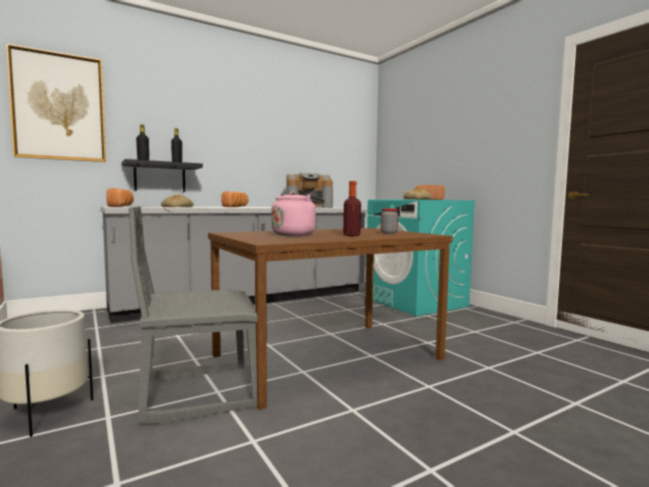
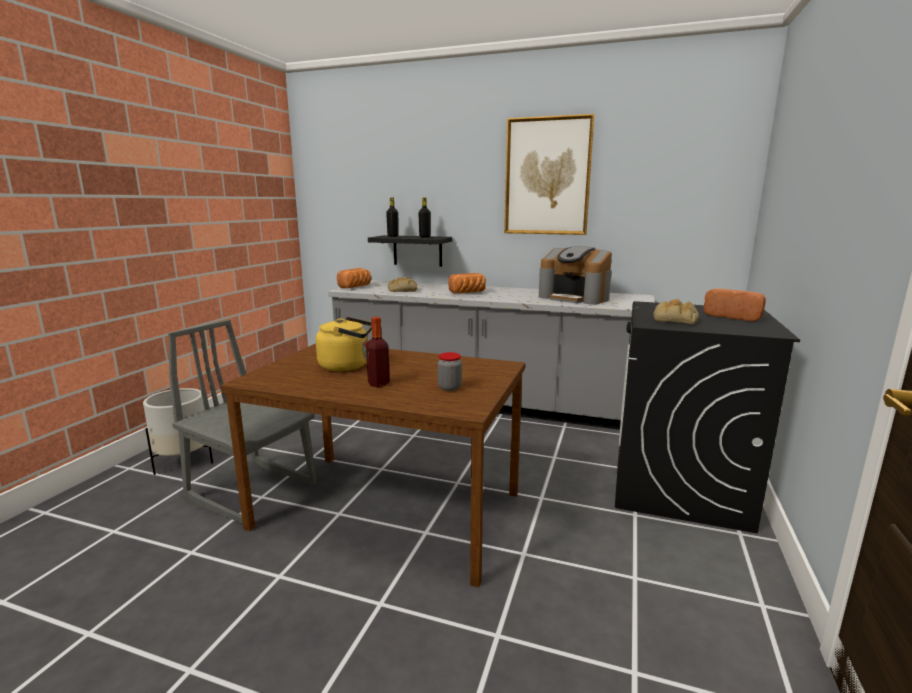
camera: 50 degrees right, 10 degrees up
(59, 107) = (336, 186): picture -> picture (547, 177)
(295, 234) = (347, 366): pink kettle -> yellow kettle
(416, 302) = (678, 485): turquoise washing machine -> black washing machine

